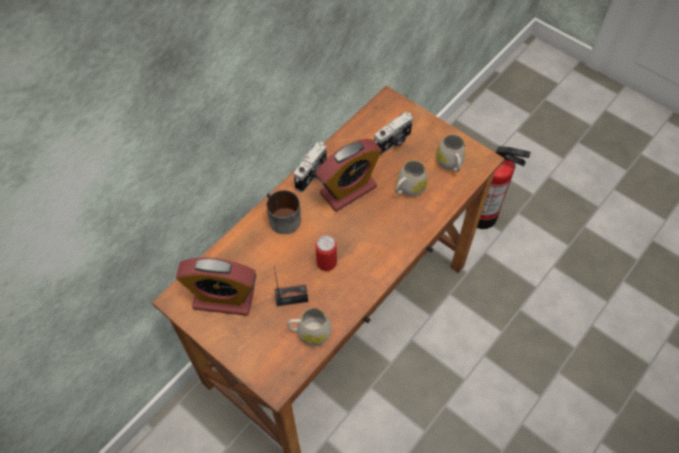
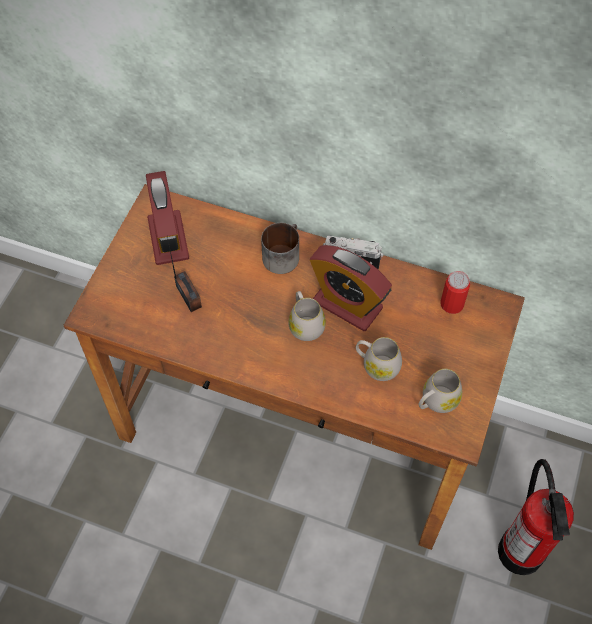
camera: 70 degrees right, 0 degrees up
(309, 332) = (155, 325): white mug -> white mug (305, 324)
(326, 262) = (244, 313): can -> can (452, 304)
(393, 142) = (437, 330): camera -> none

